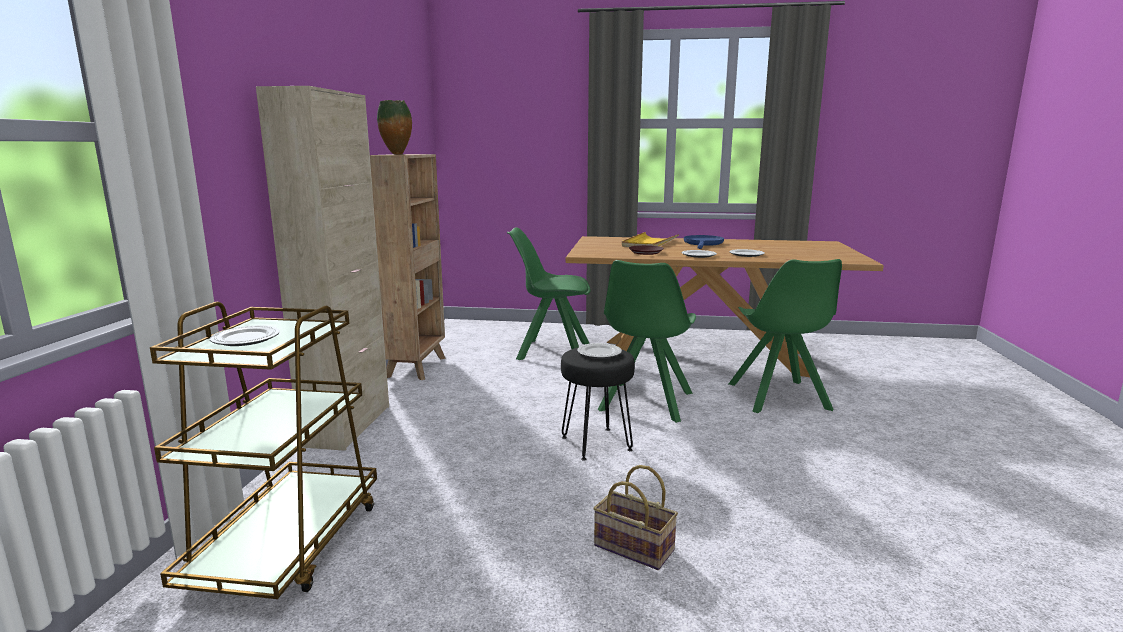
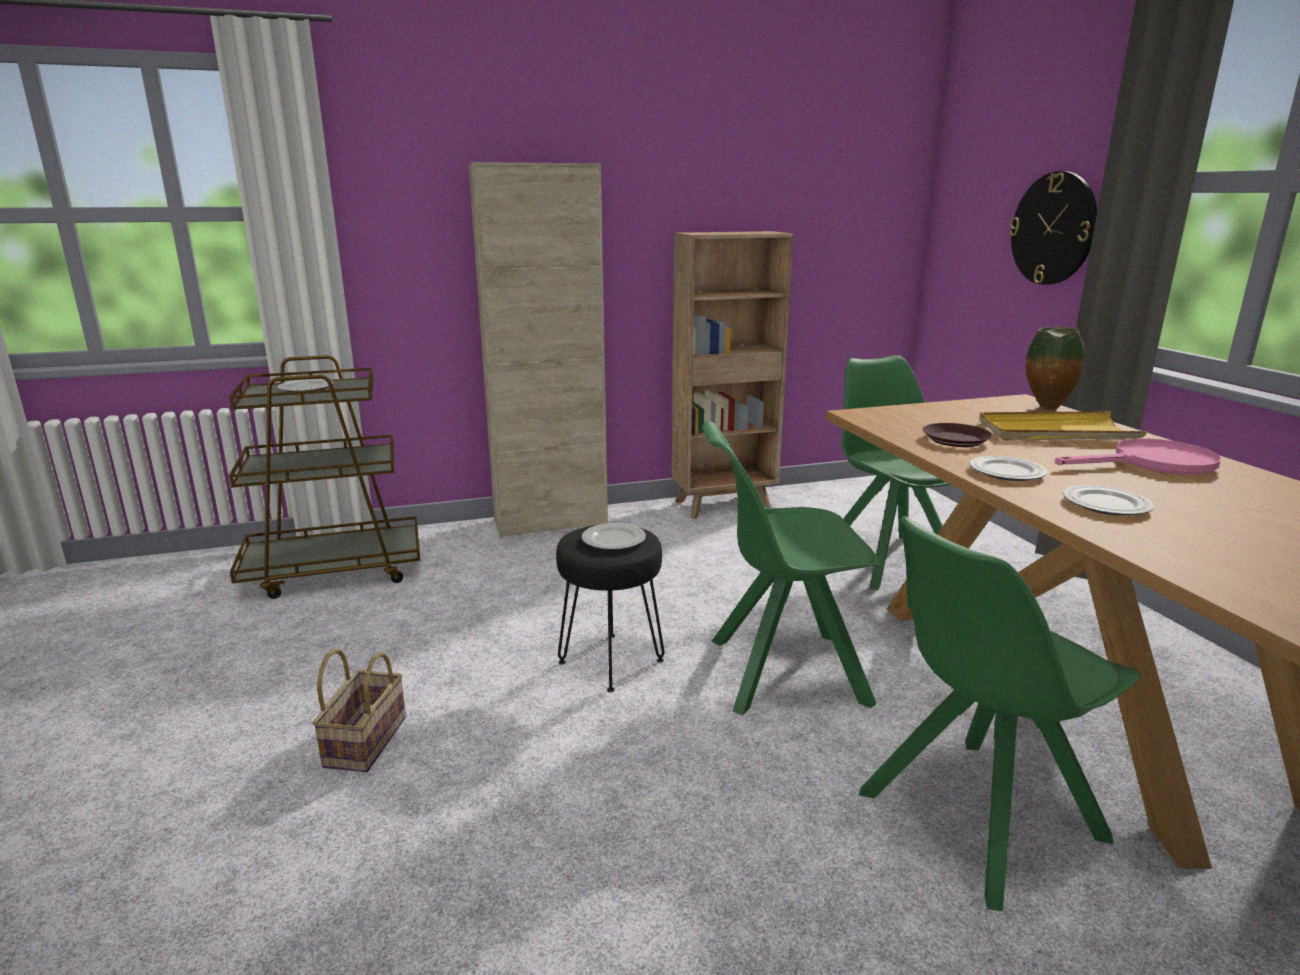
camera: 65 degrees right, 5 degrees up
(397, 154) = (708, 233): vase -> vase (1046, 408)
(547, 148) = (1053, 229): none -> wall clock
(703, 244) = (1152, 464): blue frying pan -> pink frying pan

